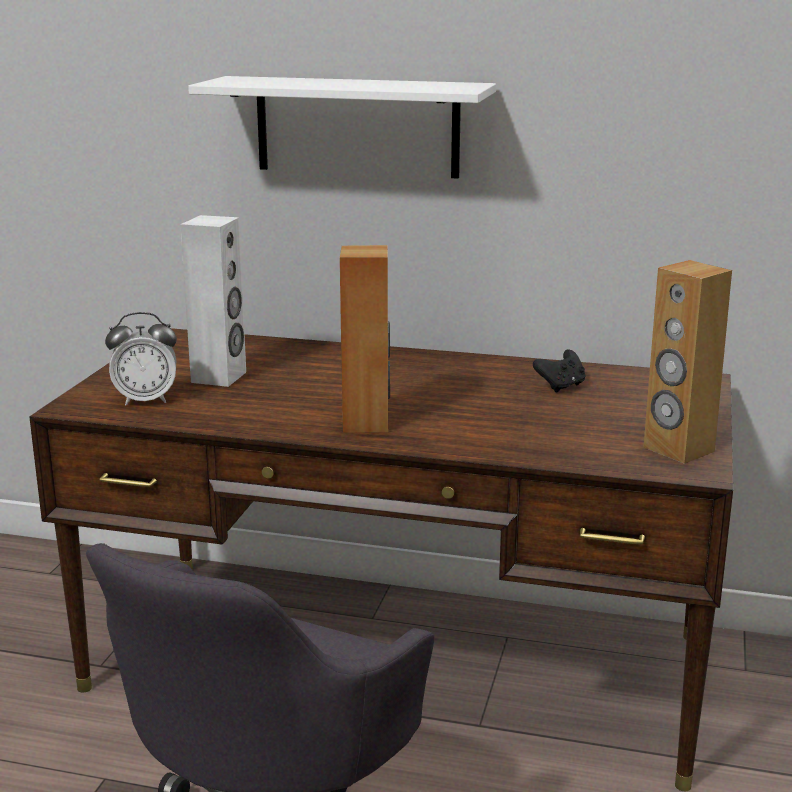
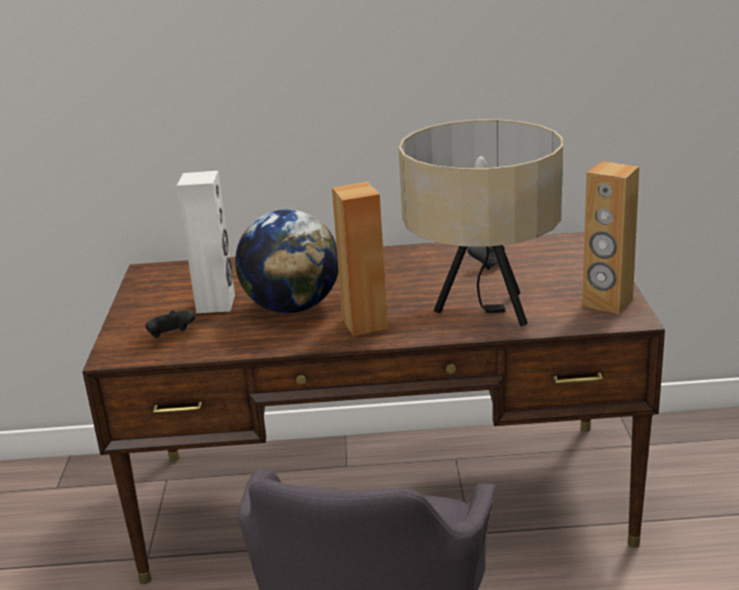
camera: 15 degrees left, 5 degrees up
(146, 400) = (171, 337): alarm clock -> black game controller
(298, 394) = (292, 307): none -> globe
(357, 127) = (287, 76): white shelf -> none
(514, 432) = (482, 311): none -> beige table lamp

